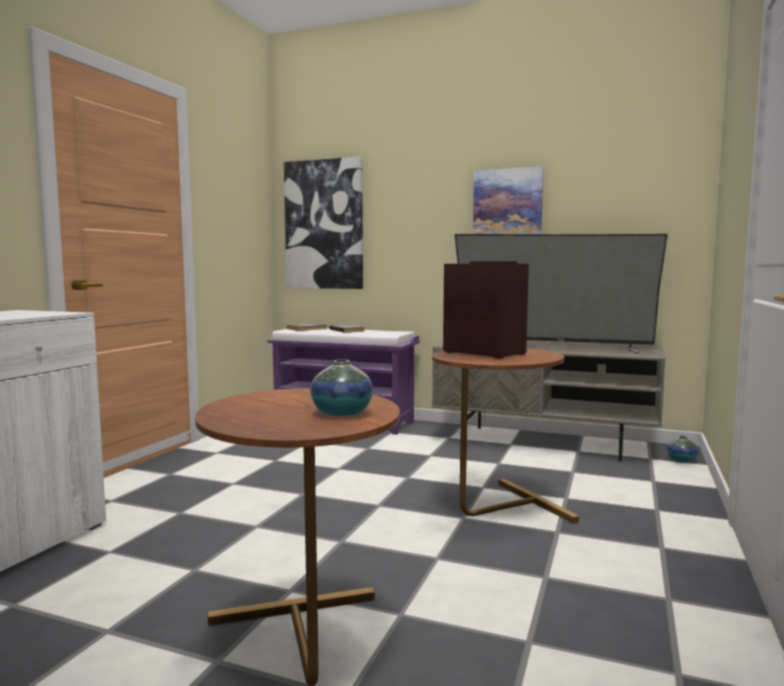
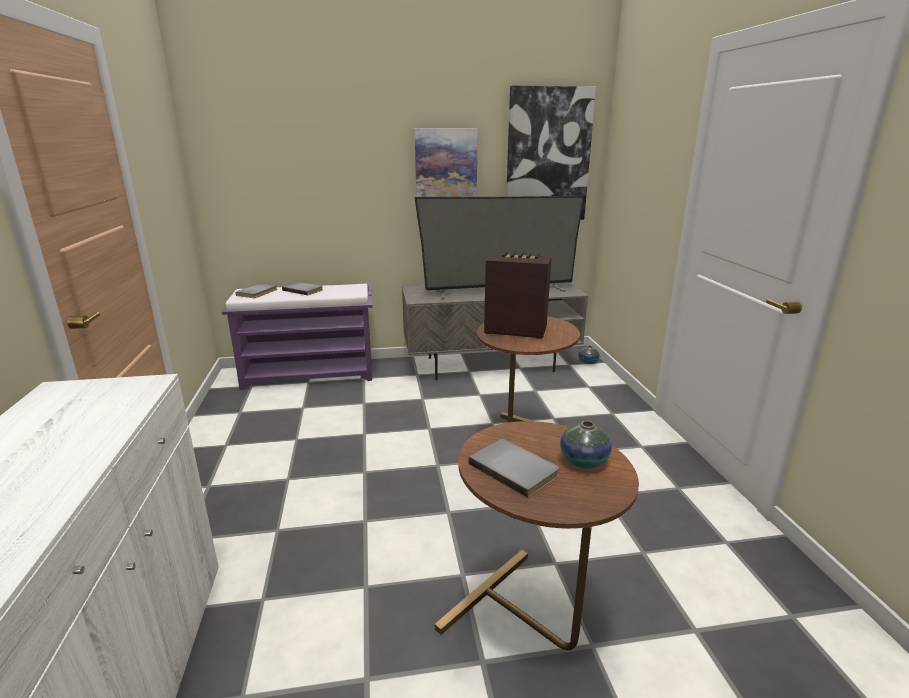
camera: 30 degrees left, 15 degrees up
(265, 406) = (515, 468): none -> grey book
(324, 225) = (253, 178): picture -> picture (548, 156)

